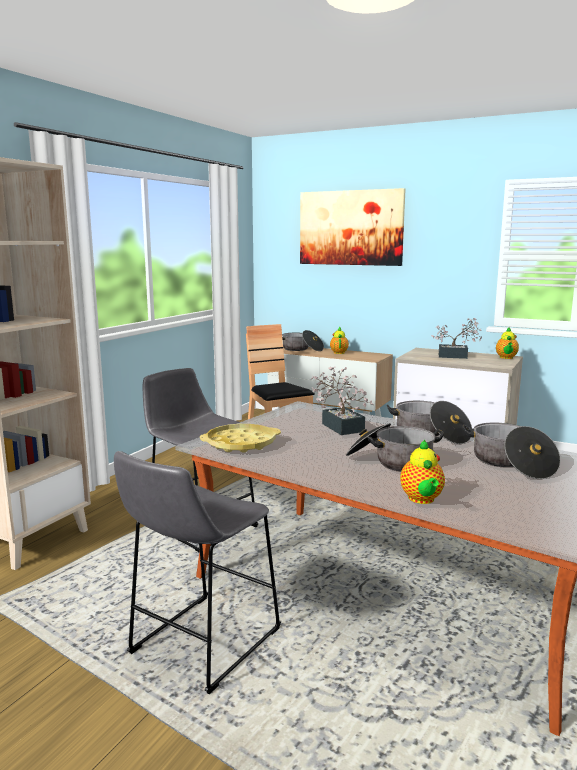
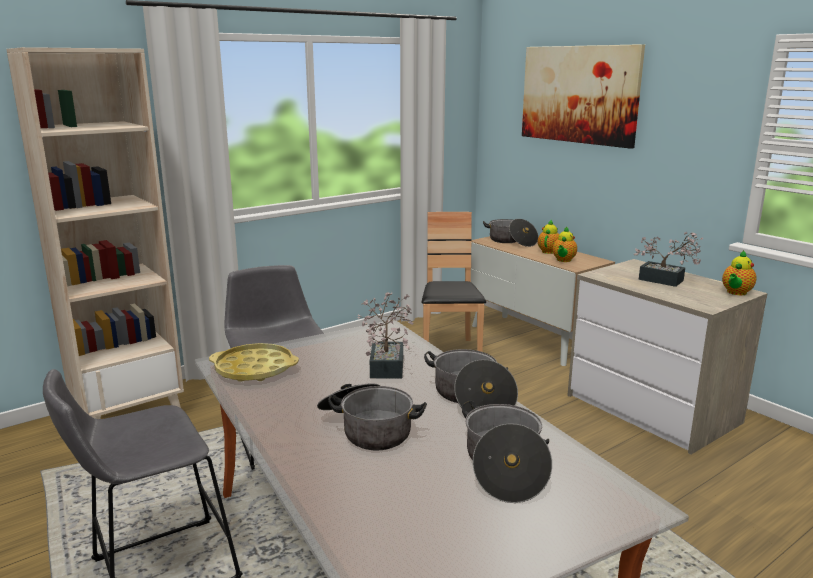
camera: 25 degrees right, 5 degrees up
(422, 500) = (320, 494): teapot -> teapot (563, 260)

